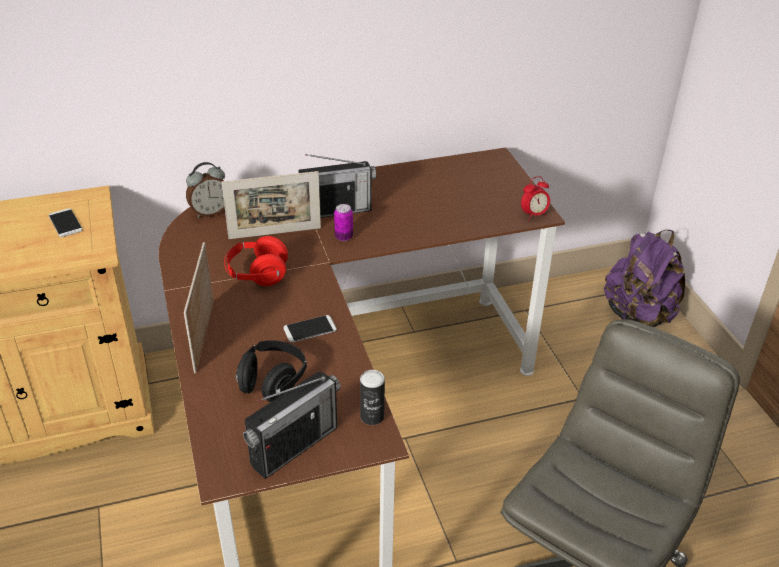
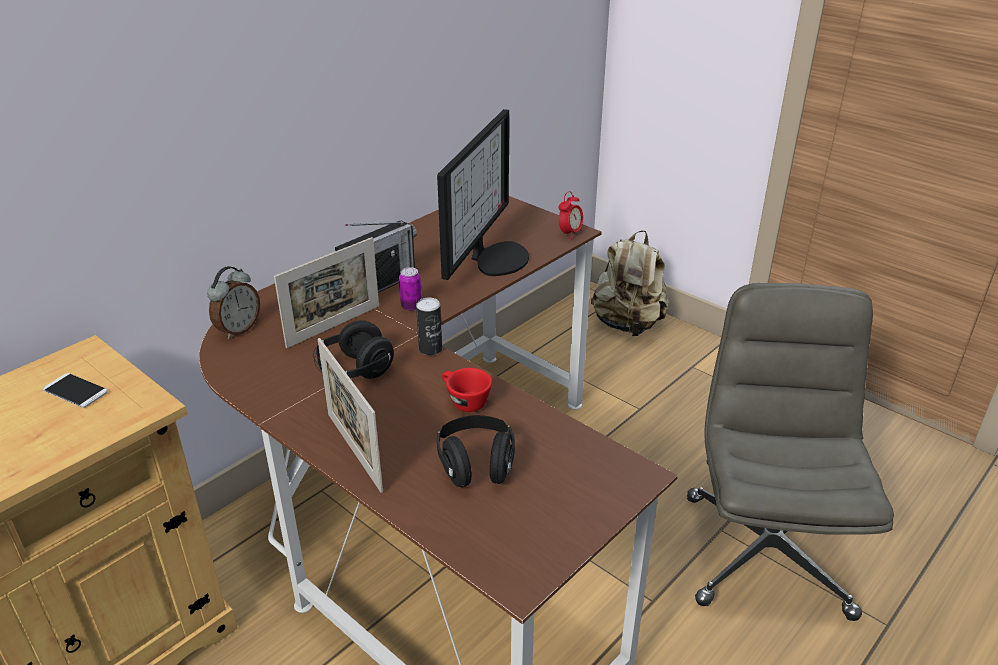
camera: 30 degrees left, 5 degrees down
(257, 275) = (354, 371): red headphones -> black headphones
(294, 446) = (563, 517): radio -> none
(310, 329) = (464, 401): phone -> red cup
(372, 416) = (608, 456): can -> can (430, 349)
(448, 216) = (495, 257): none -> monitor
(638, 316) = (628, 324): purple backpack -> beige backpack

